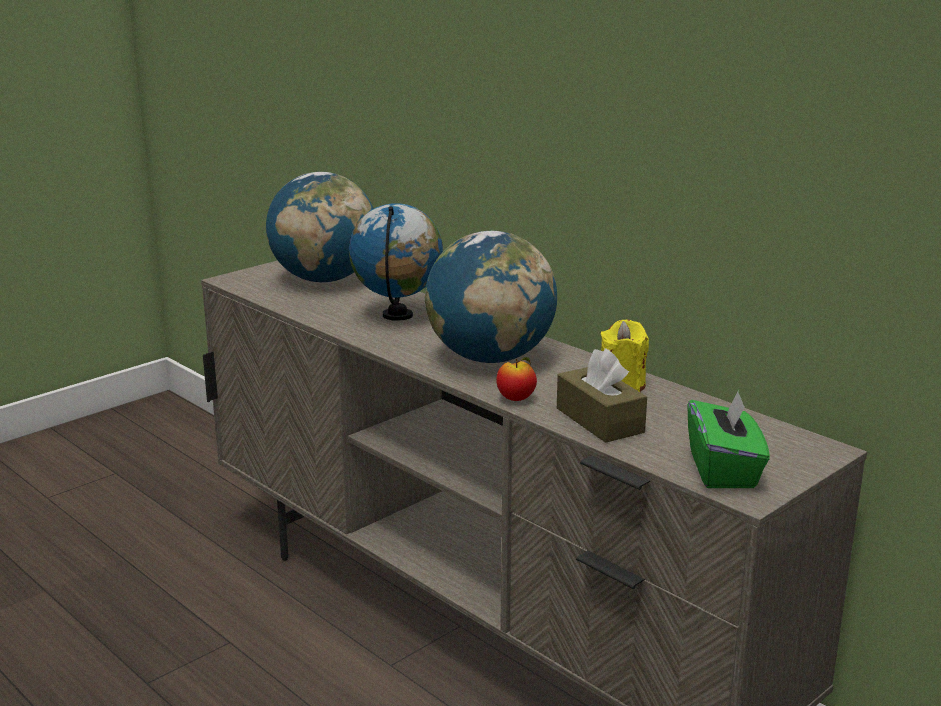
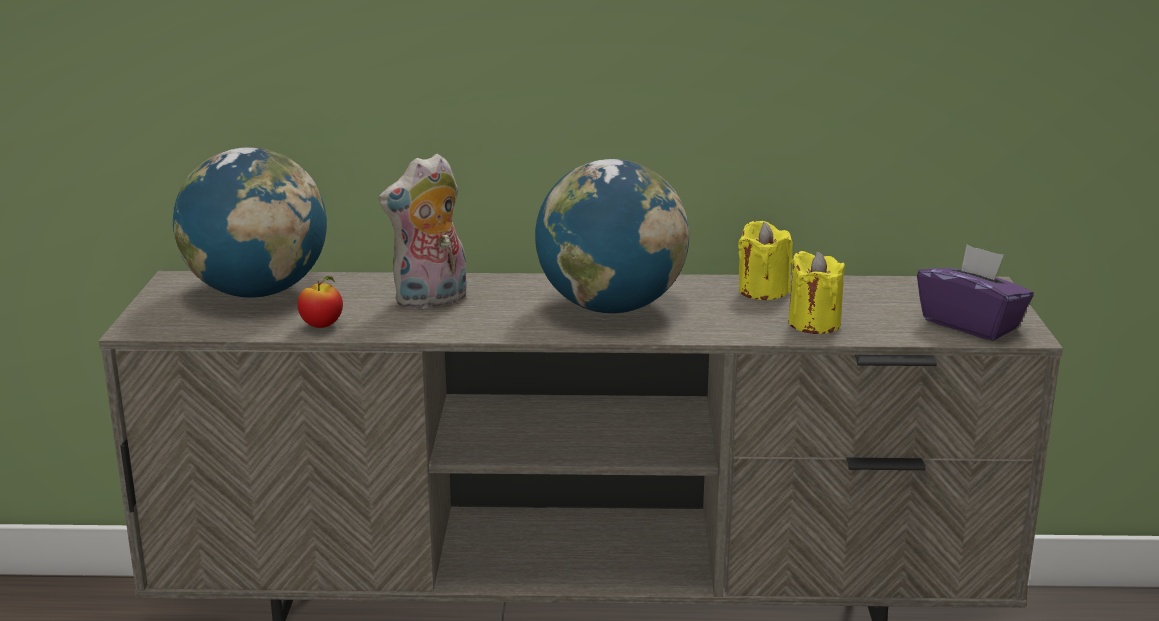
camera: 45 degrees left, 0 degrees up
(398, 316) = (431, 301): globe -> plush toy
(516, 399) = (716, 333): apple -> apple (321, 326)
(599, 420) = (814, 324): brown tissue box -> yellow candle
(723, 470) = (970, 324): green tissue box -> purple tissue box

